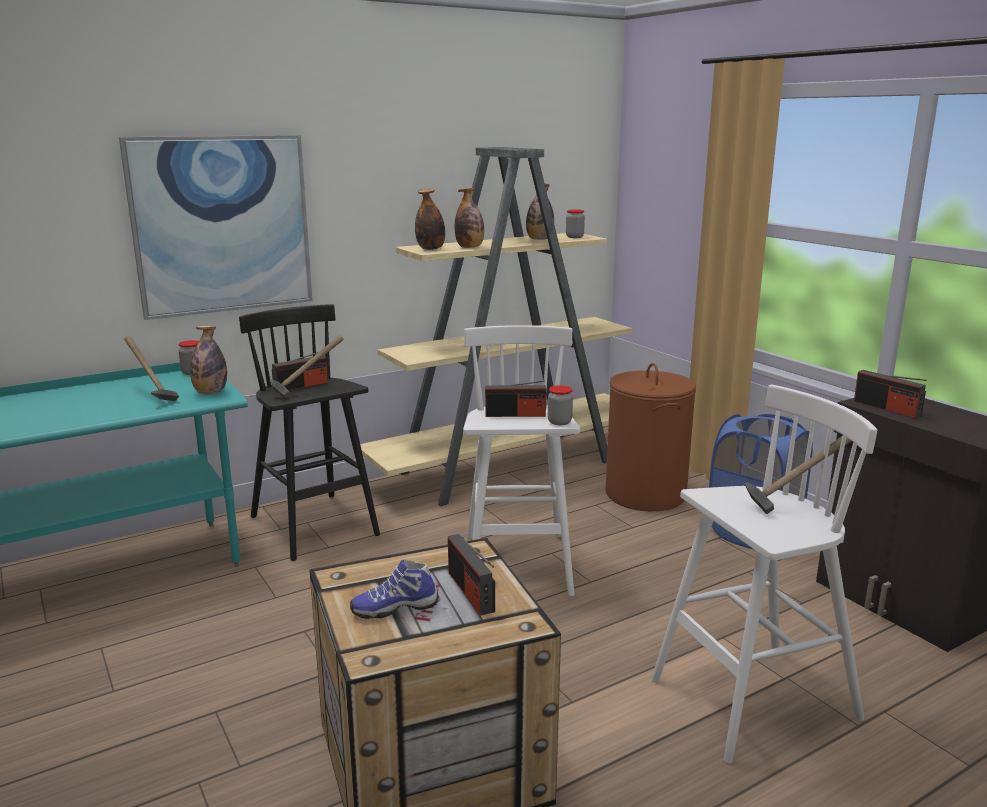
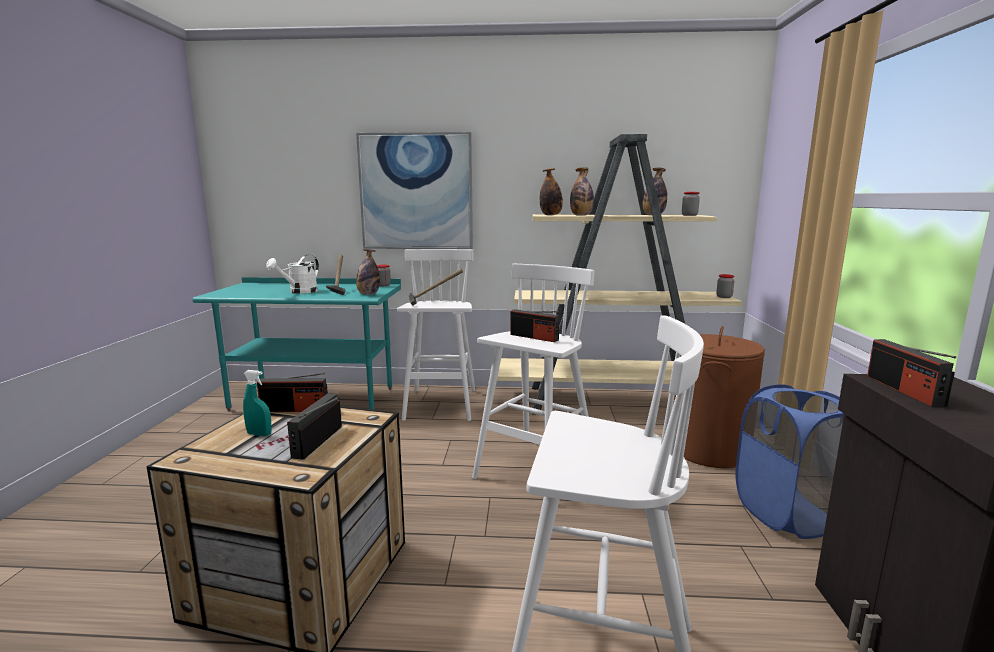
camera: 35 degrees right, 5 degrees down
(87, 409) = (299, 292): none -> white watering can
(301, 386) = (437, 302): radio -> radio (295, 409)
(315, 527) = (440, 405): black stool -> white stool
(394, 607) = (259, 434): shoe -> turquoise spray bottle
(559, 422) = (554, 346): jar -> jar (724, 297)
(793, 503) = (648, 451): hammer -> none

